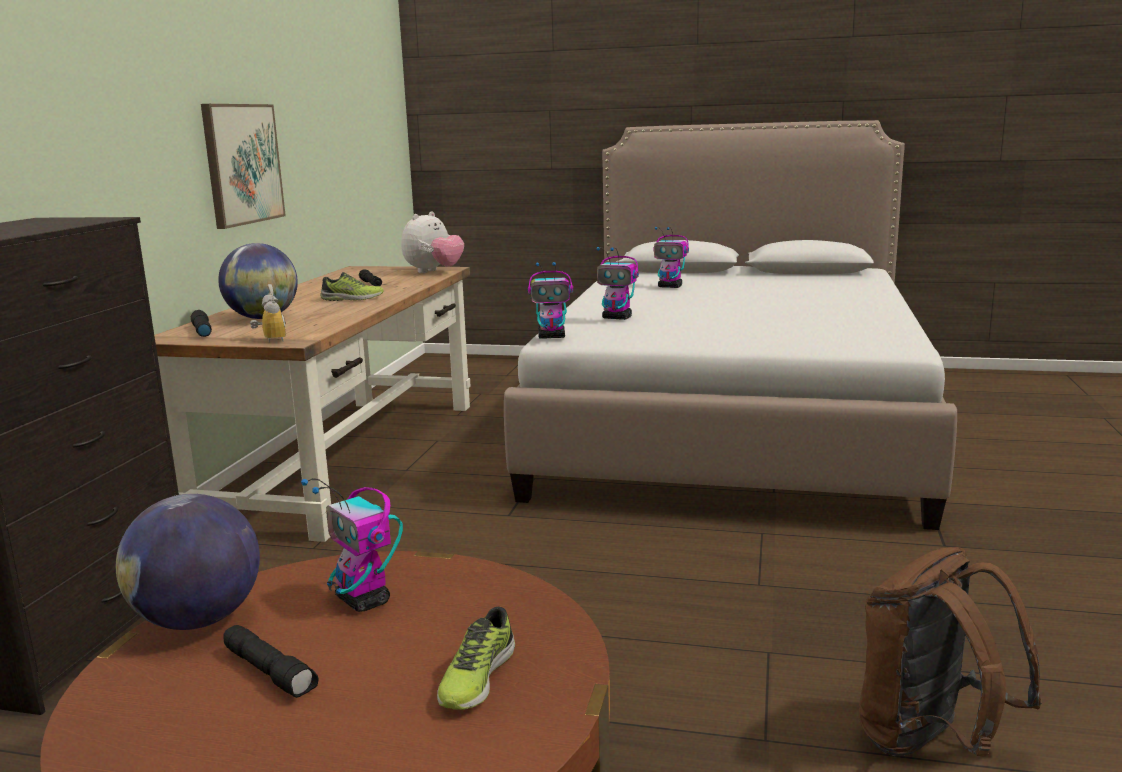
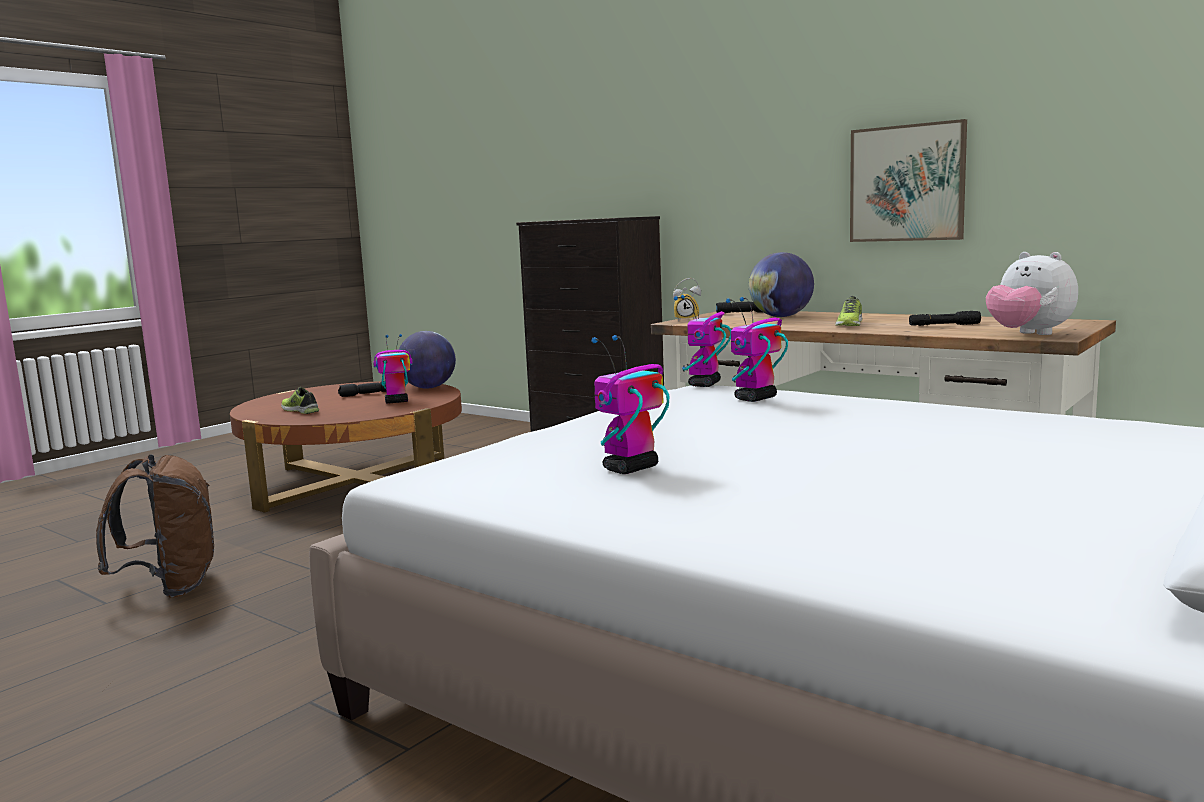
camera: 115 degrees right, 5 degrees down
(670, 287) = (1035, 443): toy robot -> toy robot (630, 469)

